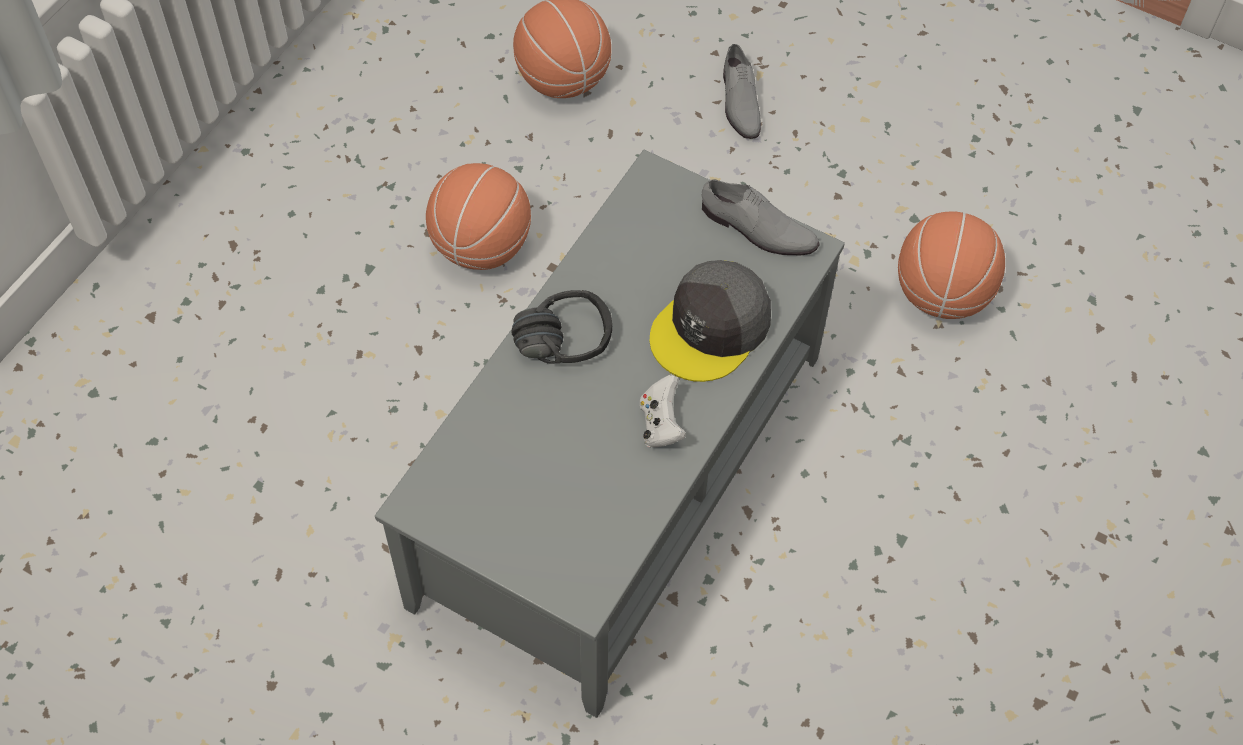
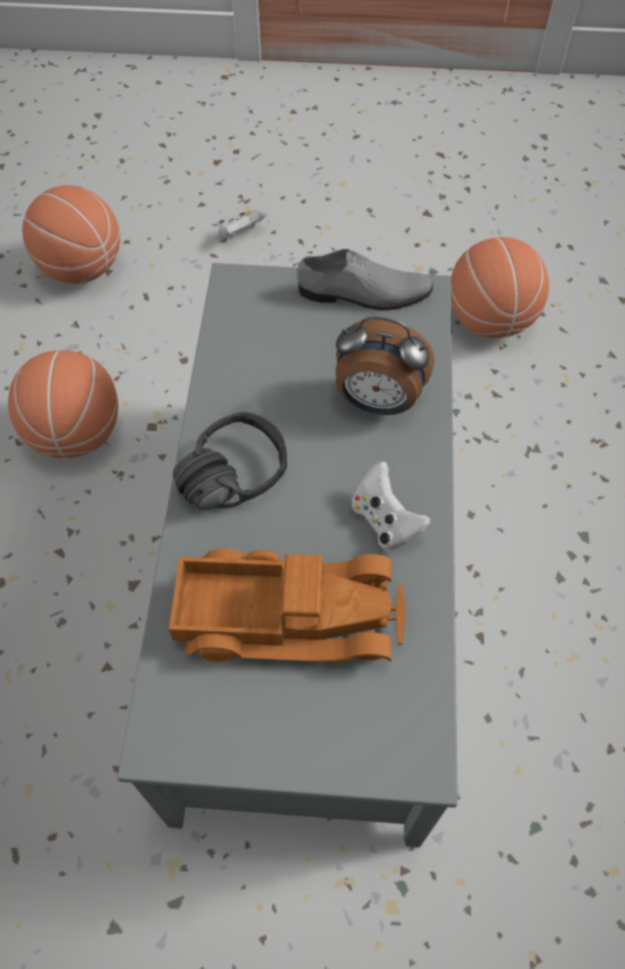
camera: 25 degrees left, 0 degrees up
(548, 459) = (287, 613): none -> toy truck
(711, 328) = (377, 402): grey cap -> alarm clock
(739, 101) = (241, 233): grey shoe -> white game controller

